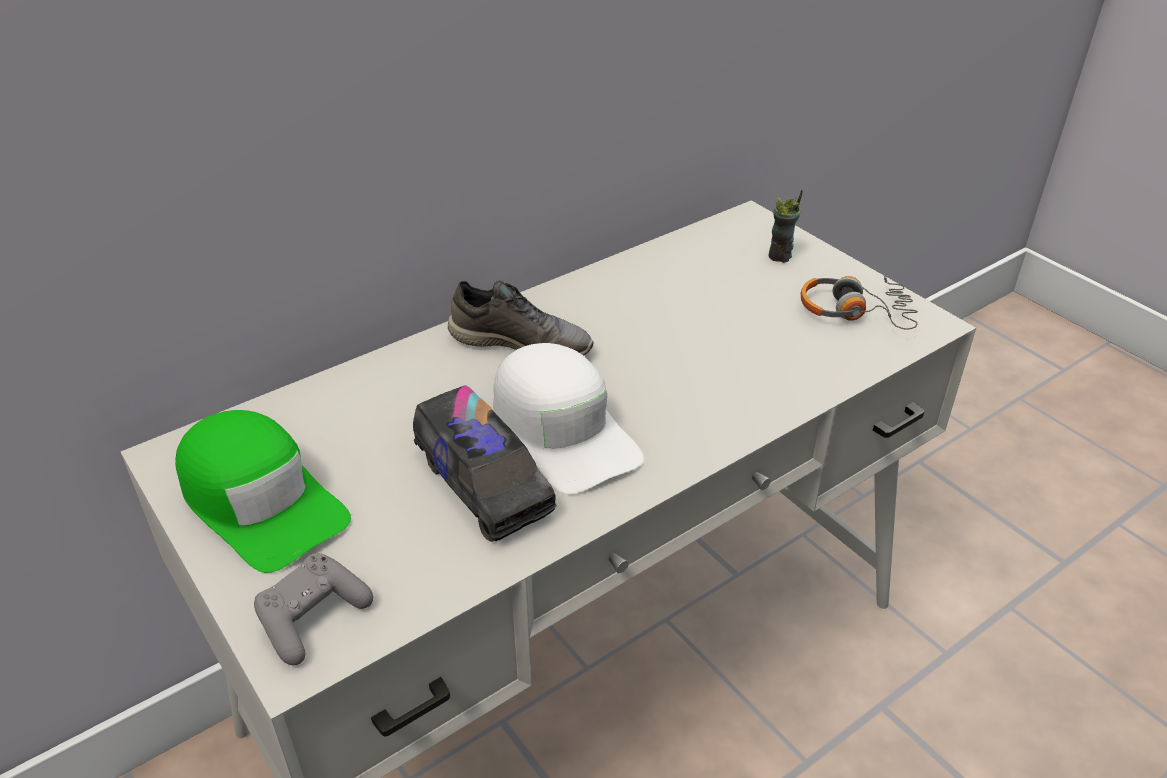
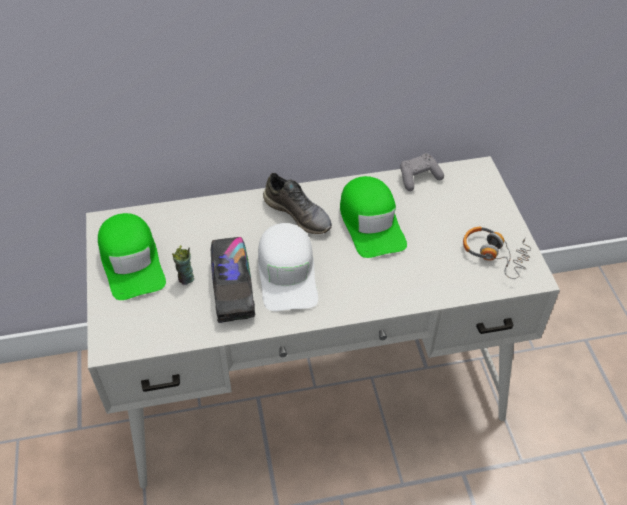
camera: 25 degrees right, 10 degrees up
(313, 618) = (125, 329): grey game controller -> grey game controller (418, 178)
(646, 323) = (371, 223): none -> green cap
(780, 256) = (478, 202): cup -> cup (186, 279)

